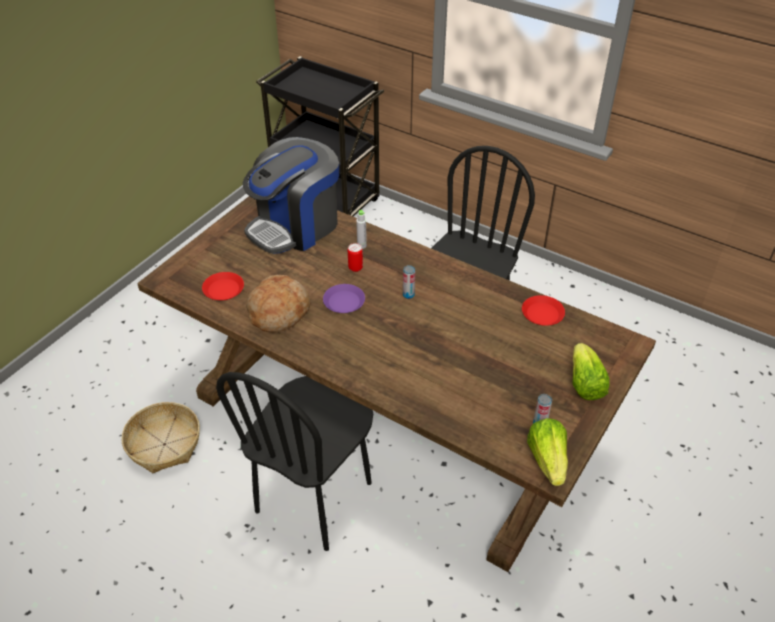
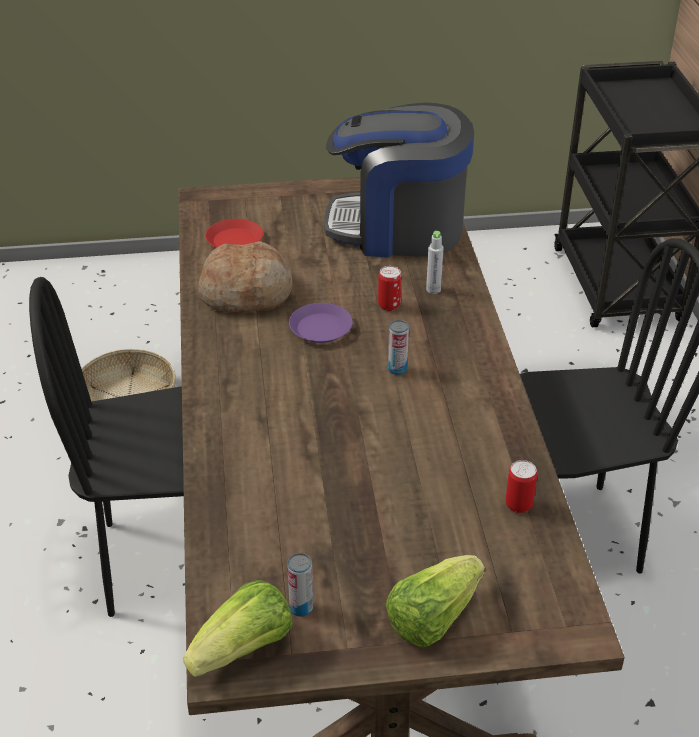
camera: 50 degrees right, 5 degrees down
(542, 314) = (518, 505): red plate -> can

